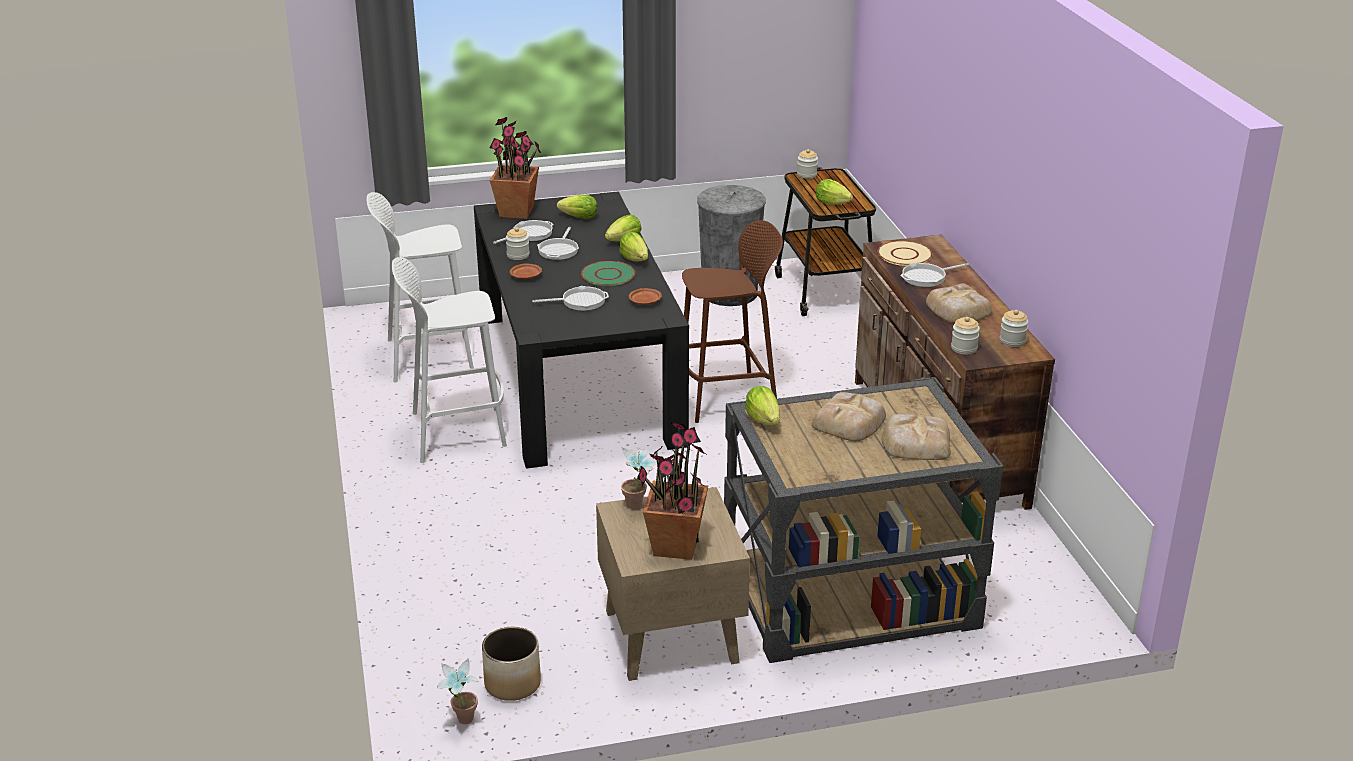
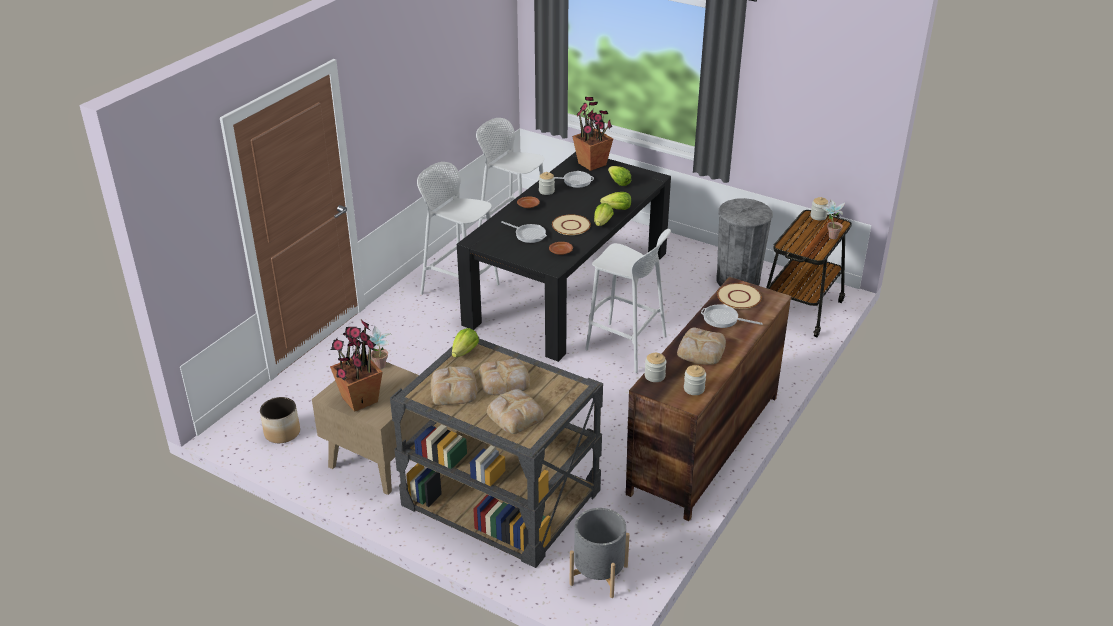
camera: 45 degrees right, 5 degrees up
(461, 722) = (236, 436): potted plant -> potted plant (829, 237)
(559, 250) = (572, 198): frying pan -> none
(608, 275) = (571, 226): green plate -> beige plate
(728, 399) = (626, 346): brown stool -> white stool
(820, 455) = (454, 389): none -> bread
(832, 203) = (799, 243): lettuce -> none
(1040, 597) = (598, 575): none -> grey planter

